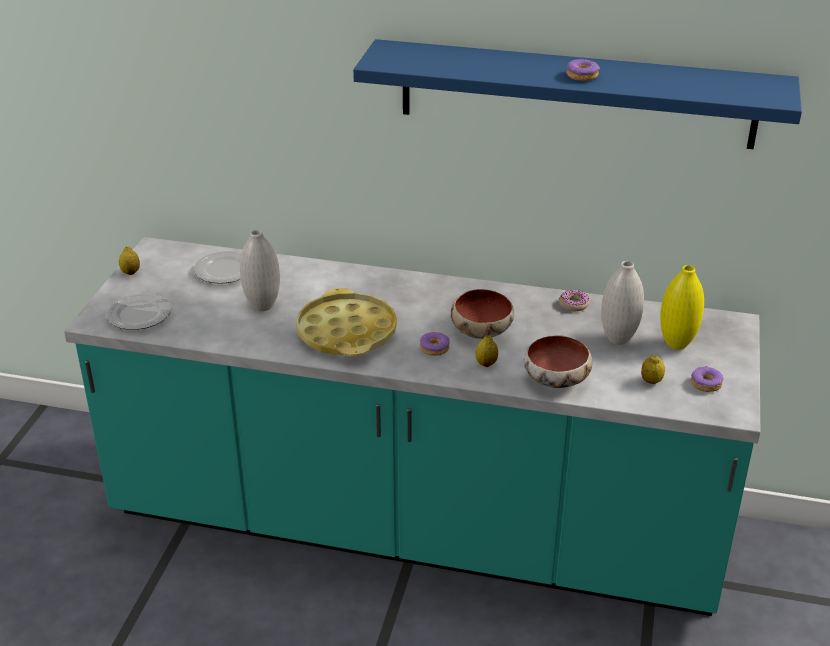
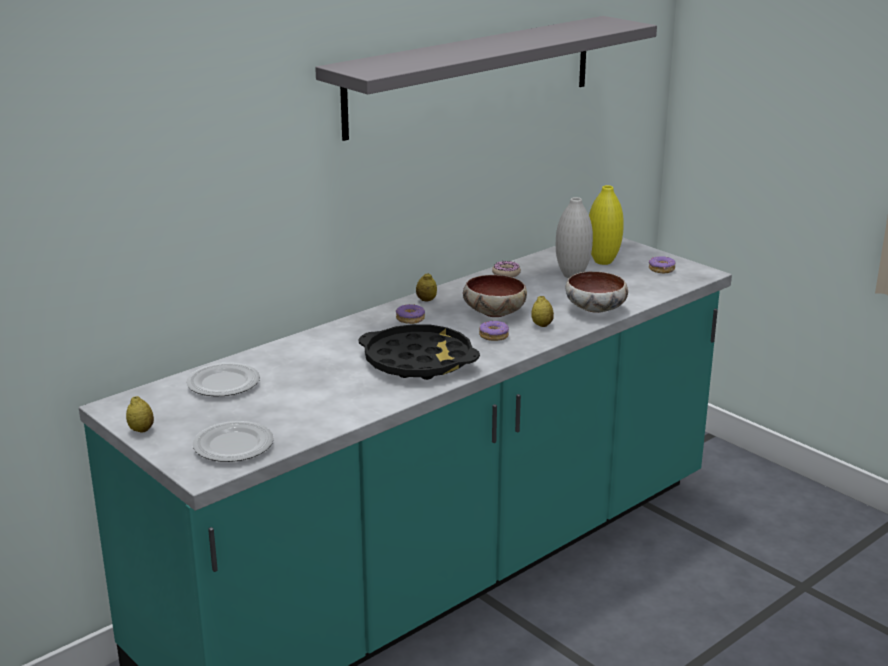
camera: 55 degrees left, 10 degrees down
(262, 306) = (318, 383): white vase -> none
(347, 332) = (418, 361): yellow tray -> black tray
(576, 94) = (472, 75): blue shelf -> grey shelf
(582, 76) = (511, 43): donut -> donut (410, 319)
(651, 381) = (637, 283): lemon -> lemon (426, 300)

